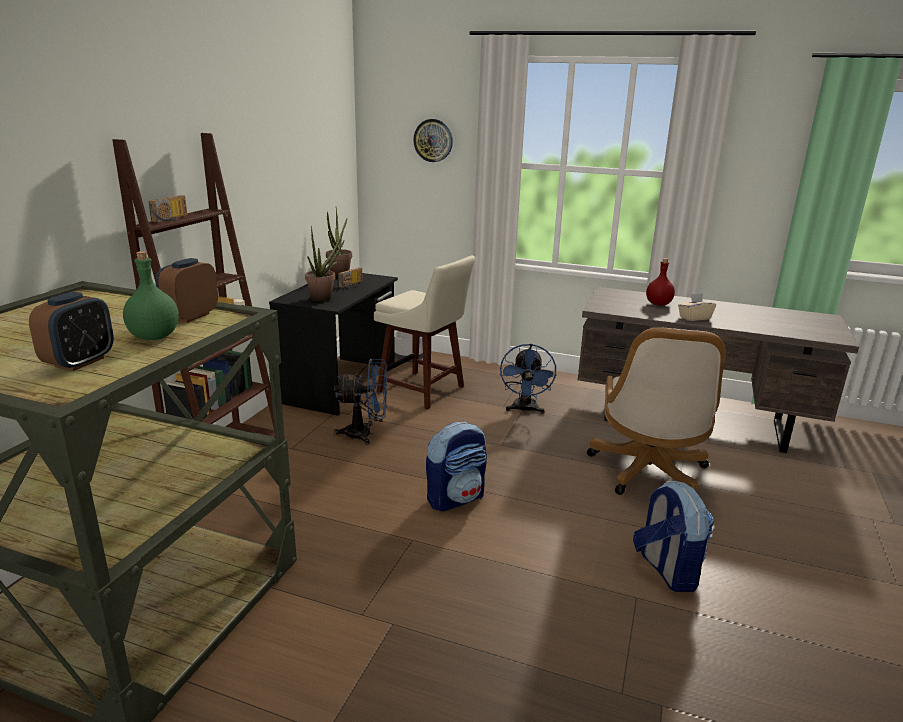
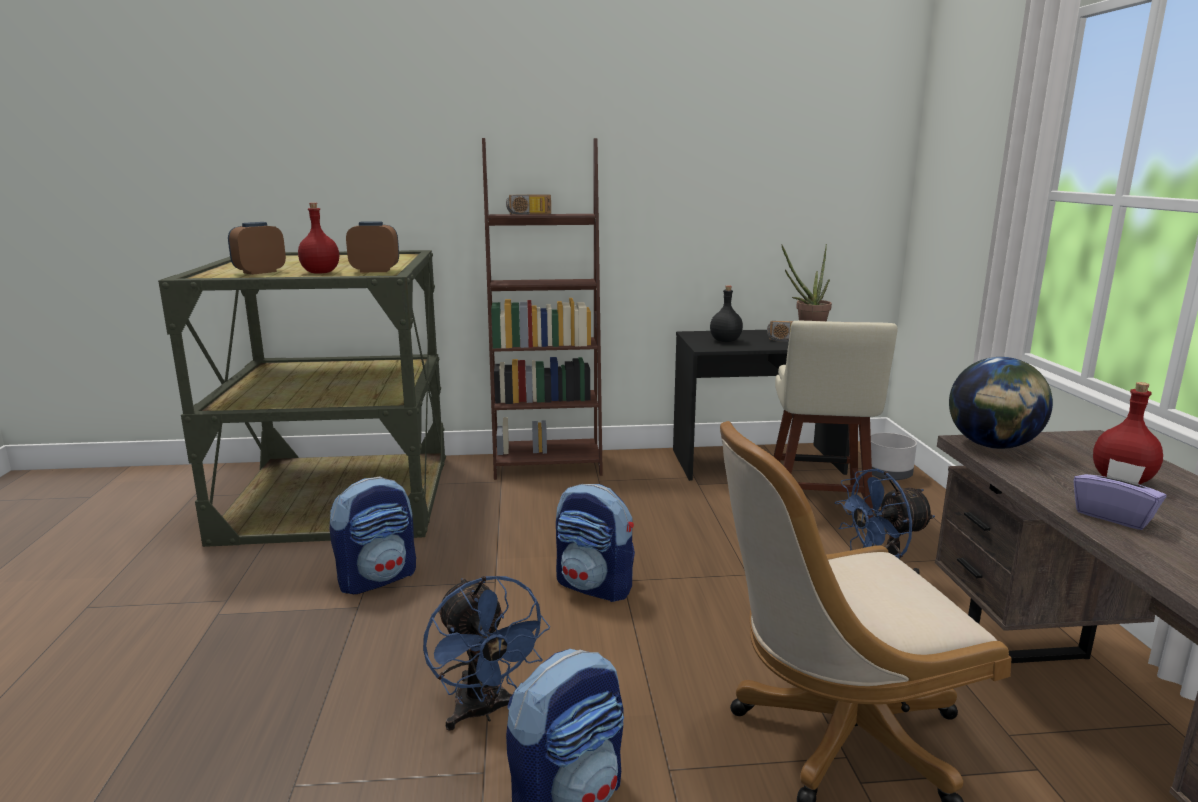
camera: 65 degrees right, 5 degrees down
(80, 362) = (260, 272): alarm clock -> alarm clock turned 135 degrees clockwise
(153, 337) = (320, 273): green bottle -> red bottle
(325, 297) = (726, 341): potted plant -> black bottle
(350, 603) = (378, 578): none -> backpack
(365, 434) = (669, 503): blue fan -> blue fan (484, 712)
(433, 140) = (978, 160): wall clock -> none
(605, 307) = (993, 446): none -> globe
(694, 318) = (1113, 516): beige tissue box -> purple tissue box

